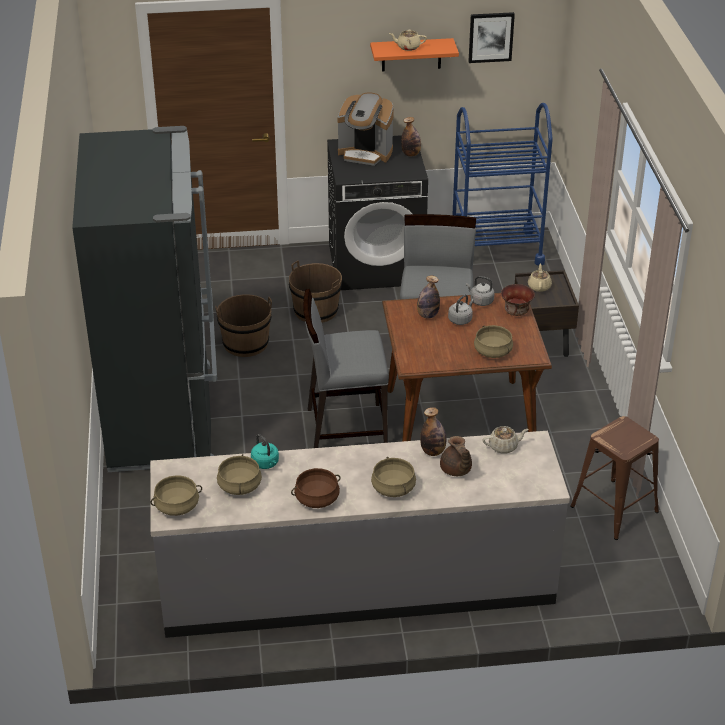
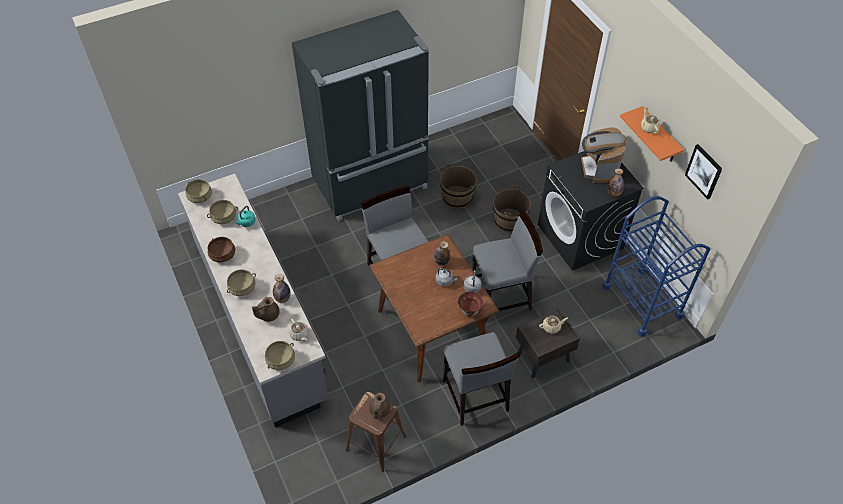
camera: 70 degrees right, 15 degrees up
(493, 351) = (416, 308): beige cooking pot -> beige cooking pot (281, 360)
(575, 407) = (475, 396): none -> grey chair
(624, 431) = (379, 411): none -> brown teapot

